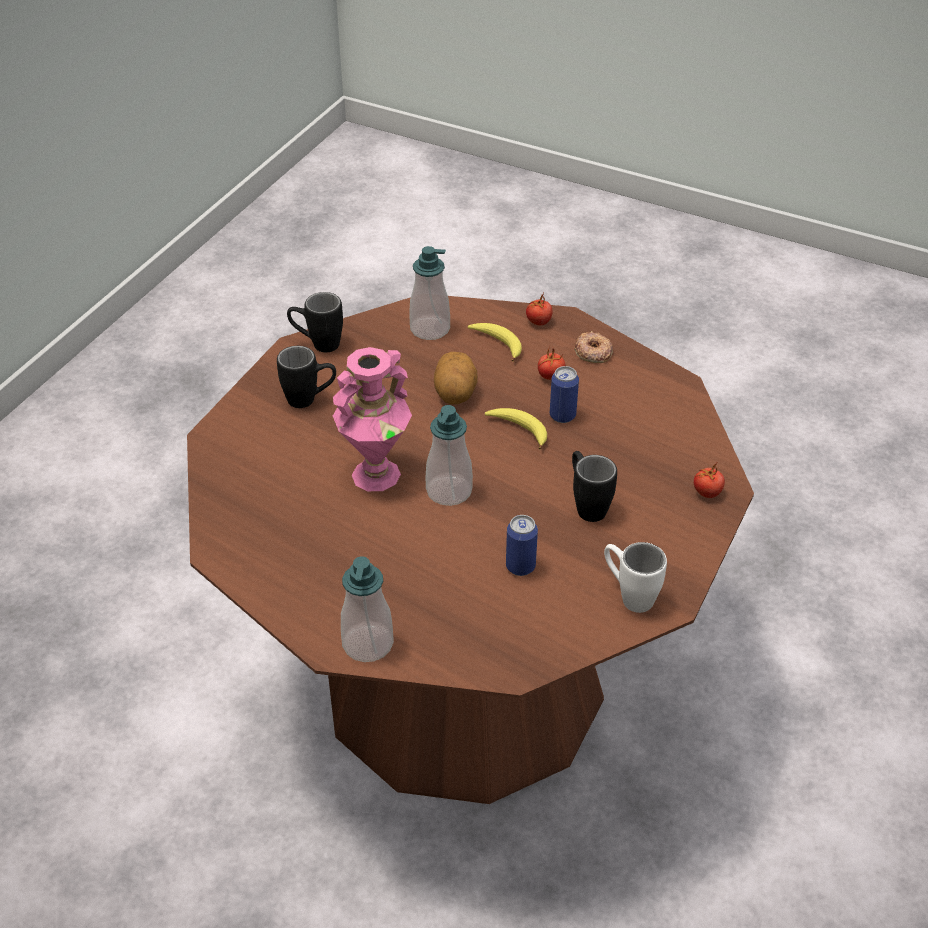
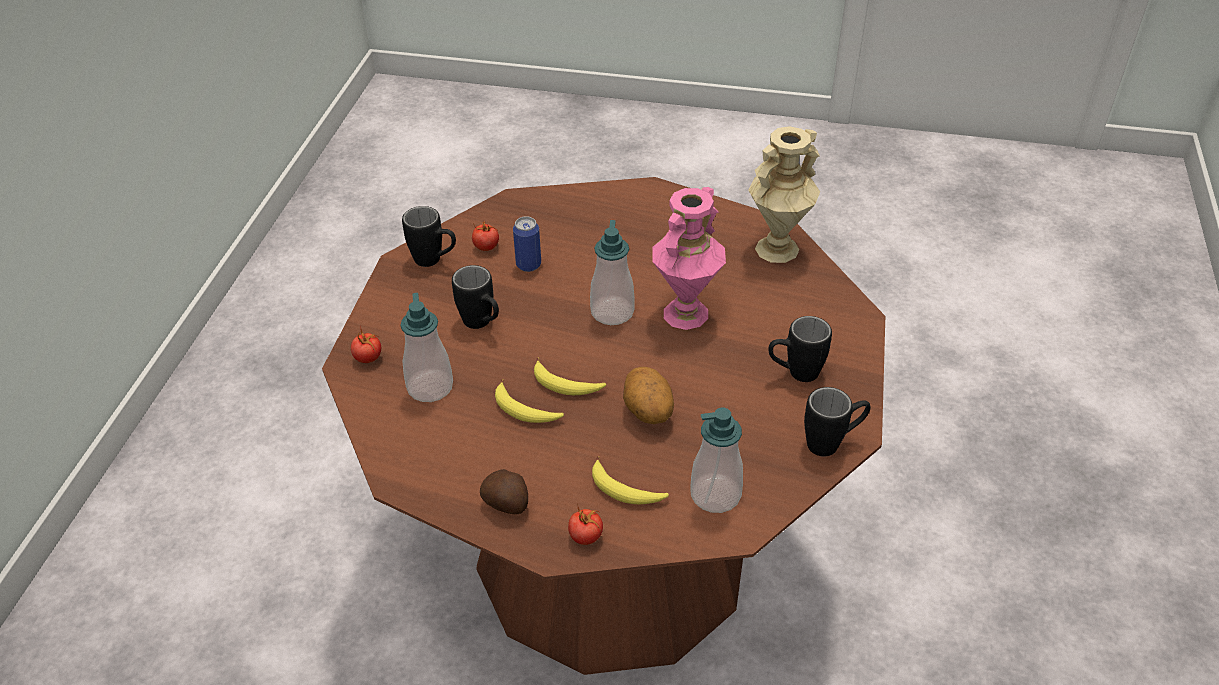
camera: 165 degrees right, 0 degrees up
(236, 526) = (777, 249): none -> beige vase
(368, 643) = (626, 196): soap dispenser -> soap dispenser (430, 387)
(550, 376) = (550, 457): tomato -> tomato (486, 247)
(562, 415) = (525, 410): can -> banana
(593, 352) = (507, 504): donut -> potato
(628, 595) = (435, 261): white mug -> black mug

